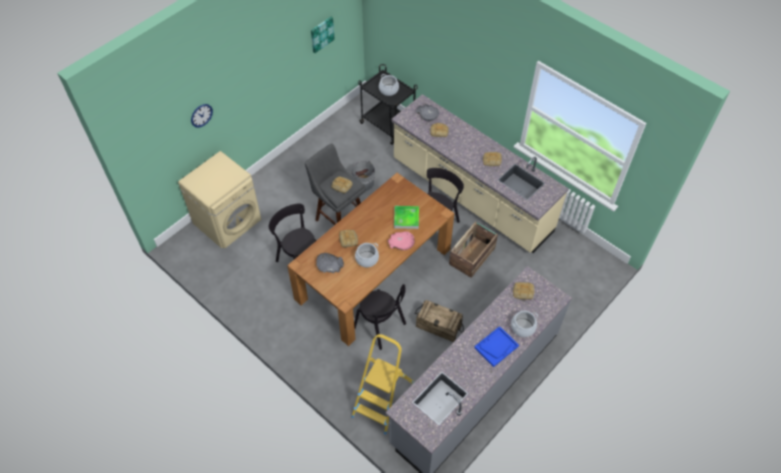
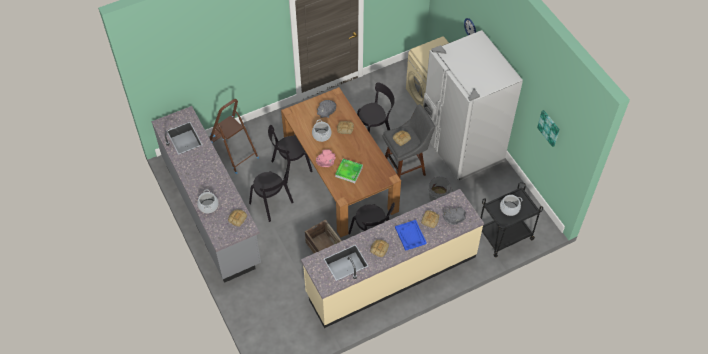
camera: 110 degrees right, 0 degrees up
(293, 179) = (462, 147): none -> white fridge
(382, 399) = (232, 151): yellow step ladder -> brown step ladder
(438, 326) = (272, 204): crate -> black chair
(496, 347) = (202, 183): blue tray -> blue tray (410, 235)

